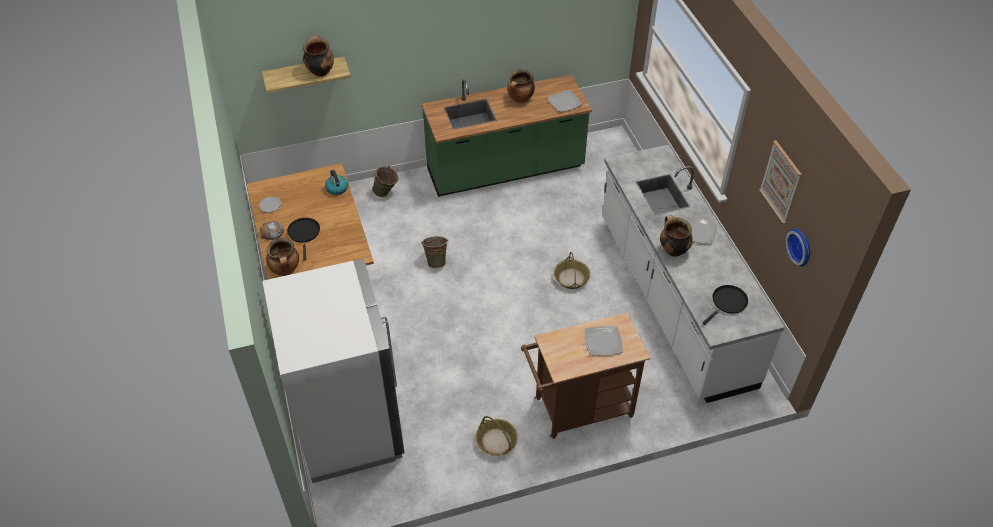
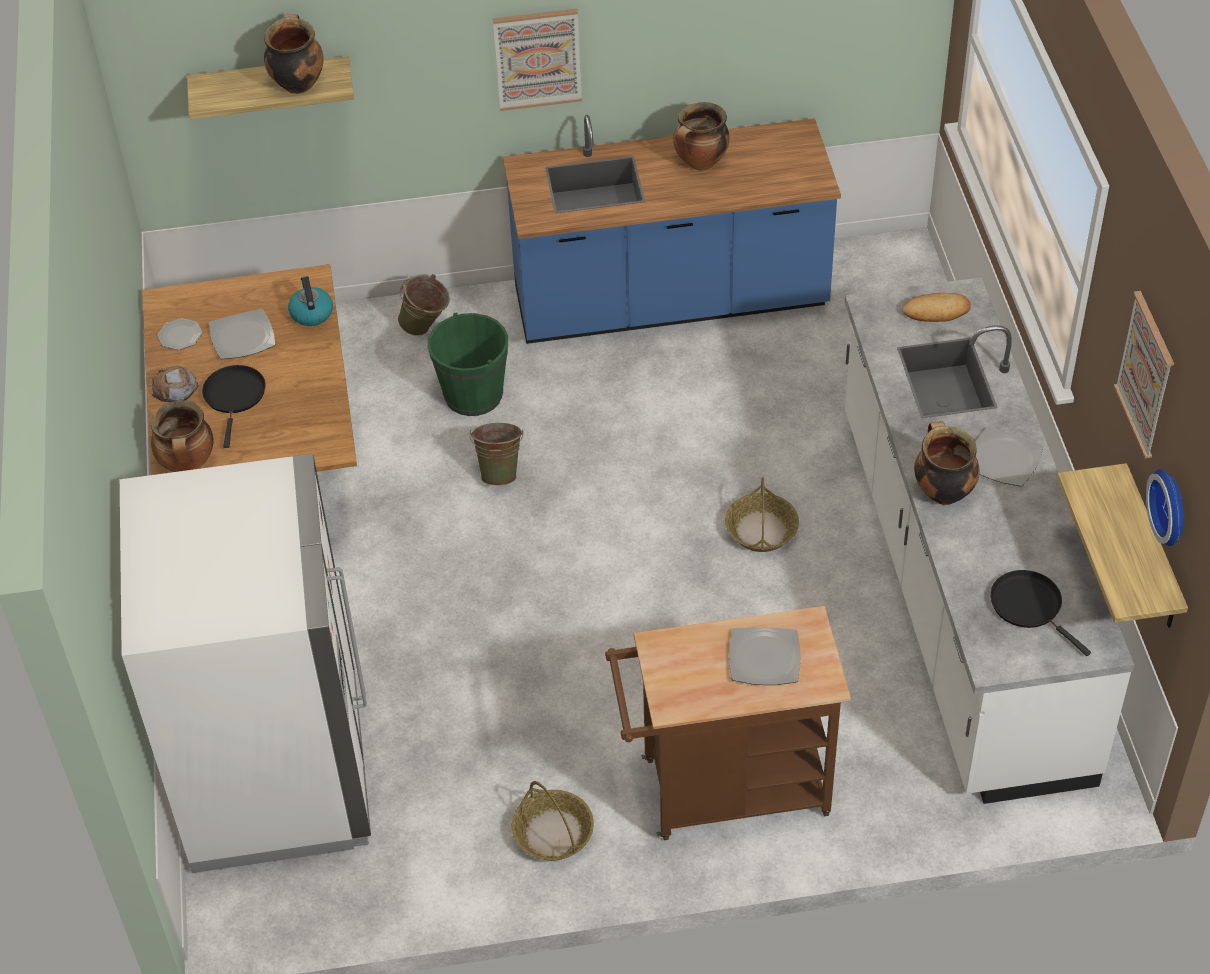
camera: 10 degrees right, 0 degrees up
(416, 224) = (473, 395): none -> green bucket
(438, 52) = (537, 58): none -> picture
(505, 171) = (670, 302): green counter -> blue counter
(564, 102) = (789, 175): plate -> plate (243, 337)
(650, 162) = (936, 311): none -> bread
(727, 303) = (1029, 606): black frying pan -> black frying pan turned 90 degrees counterclockwise
(786, 270) = (1151, 552): none -> shelf

